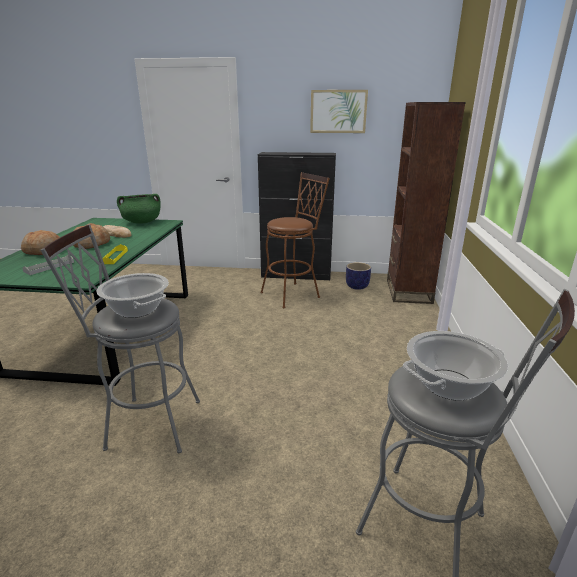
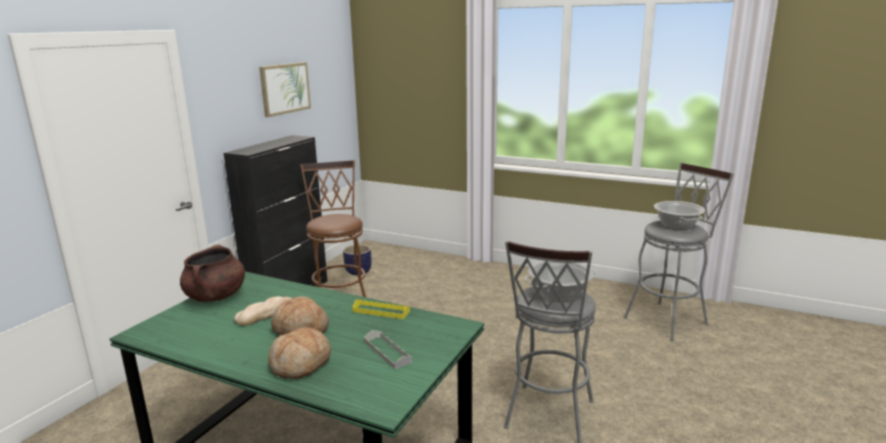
camera: 70 degrees left, 5 degrees down
(142, 222) = (216, 296): green cooking pot -> brown cooking pot
(408, 291) = (393, 254): brown bookcase -> none

